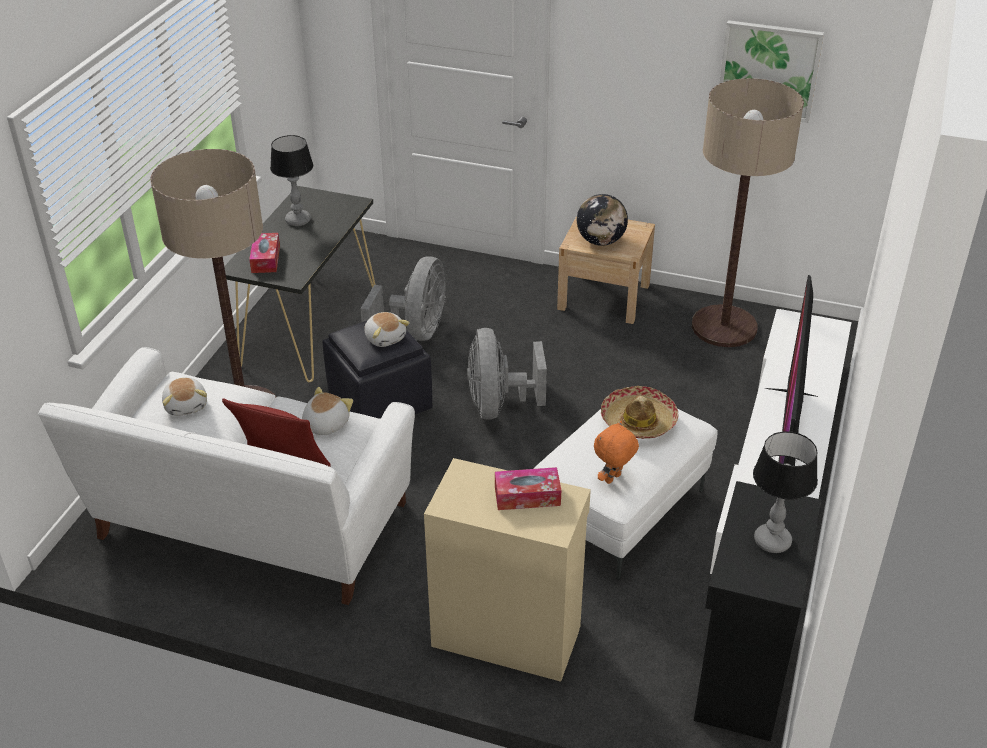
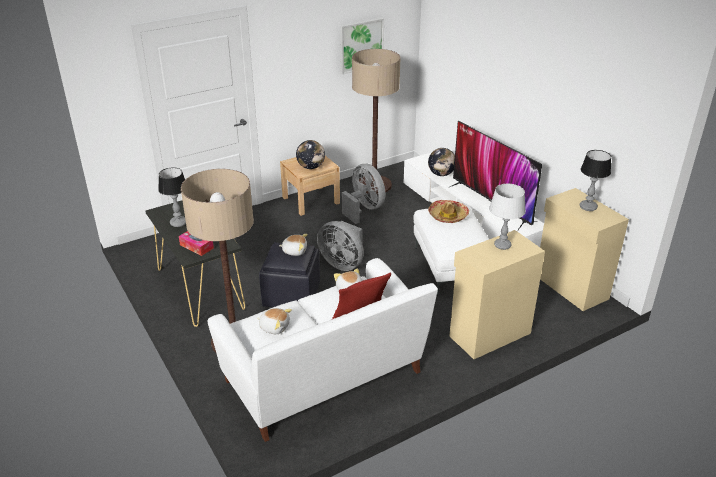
camera: 50 degrees left, 5 degrees down
(415, 332) = (256, 260): grey fan -> grey fan (364, 209)
(527, 496) = (502, 245): tissue box -> grey table lamp
(613, 479) = (474, 239): orange plush toy -> none
(741, 675) = (570, 287): black cabinet -> beige cabinet
(791, 362) = (441, 174): none -> globe

